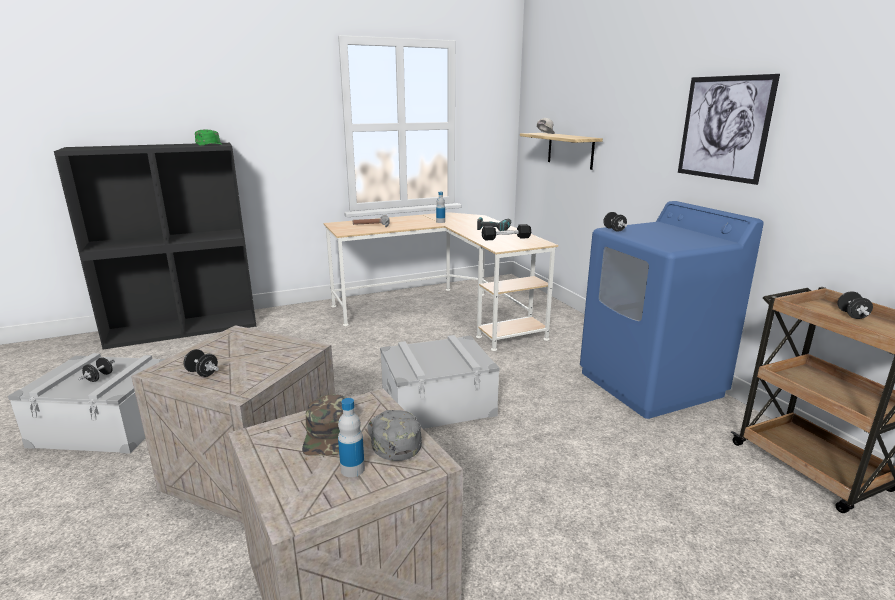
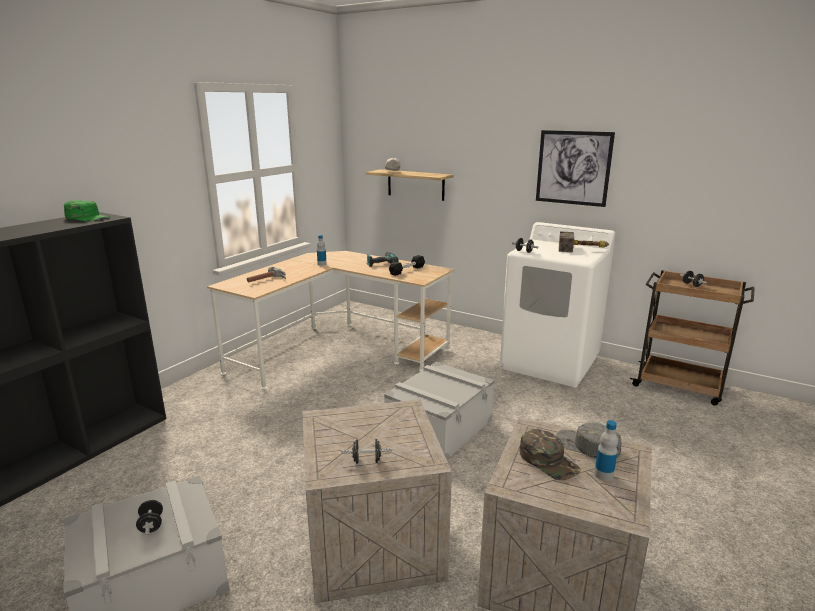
camera: 35 degrees left, 0 degrees up
(650, 384) = (550, 363): blue washing machine -> white washing machine
(699, 238) = (583, 249): none -> hammer

